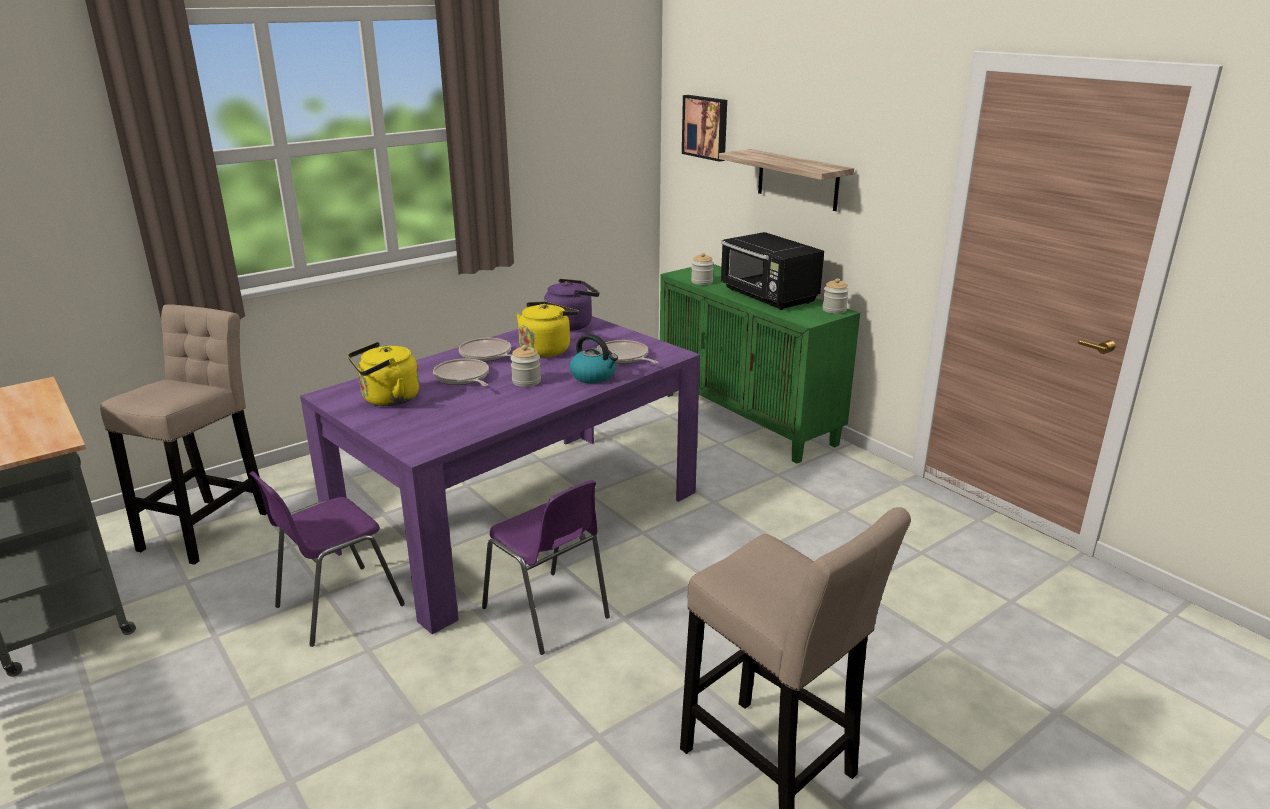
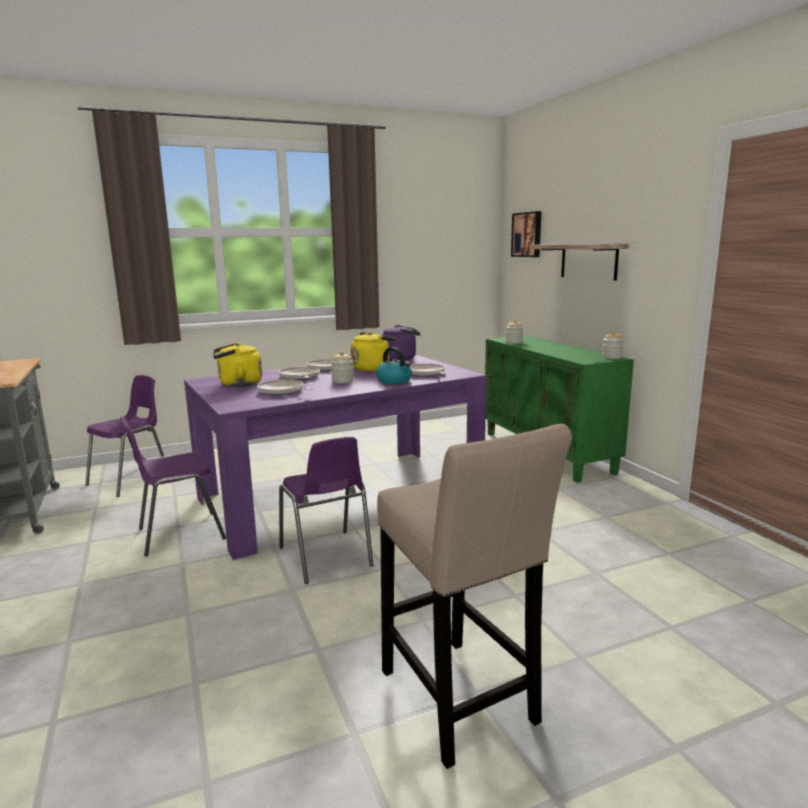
camera: 15 degrees right, 10 degrees down
(209, 527) = (132, 480): beige stool -> purple chair
(462, 411) = (282, 391): none -> frying pan
(768, 297) = (561, 350): black microwave -> none

